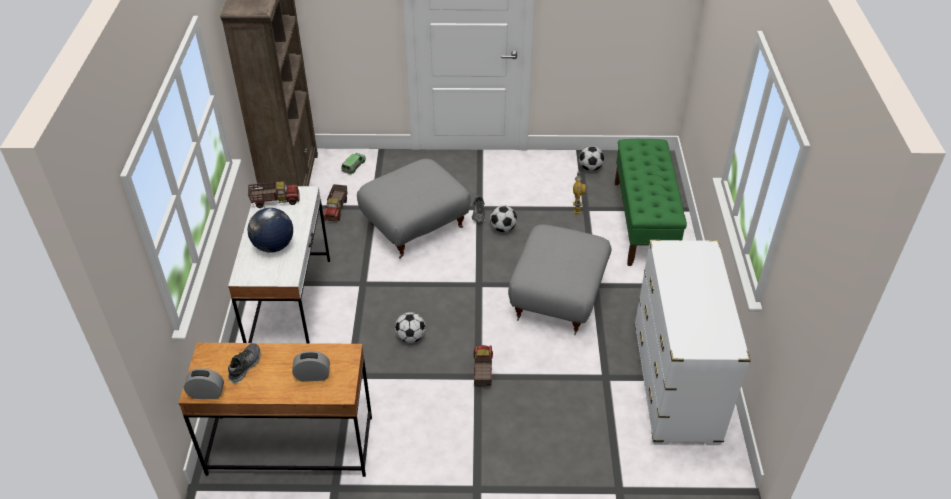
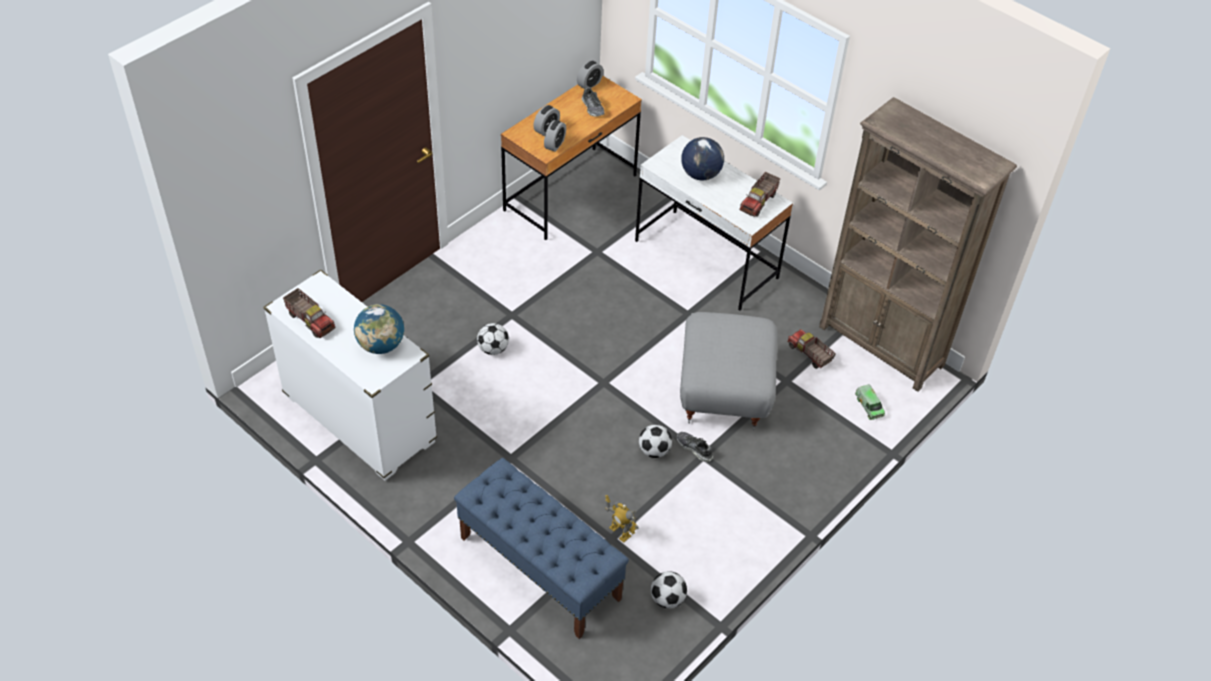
camera: 130 degrees right, 5 degrees up
(329, 355) = (555, 144): none -> alarm clock
(411, 337) = (595, 304): football -> football (493, 349)
(482, 371) = (513, 320): toy truck -> toy truck (311, 320)
(558, 299) = (525, 420): grey ottoman -> none
(643, 223) = (539, 568): green bench -> blue bench
(679, 267) = (381, 345): none -> globe

